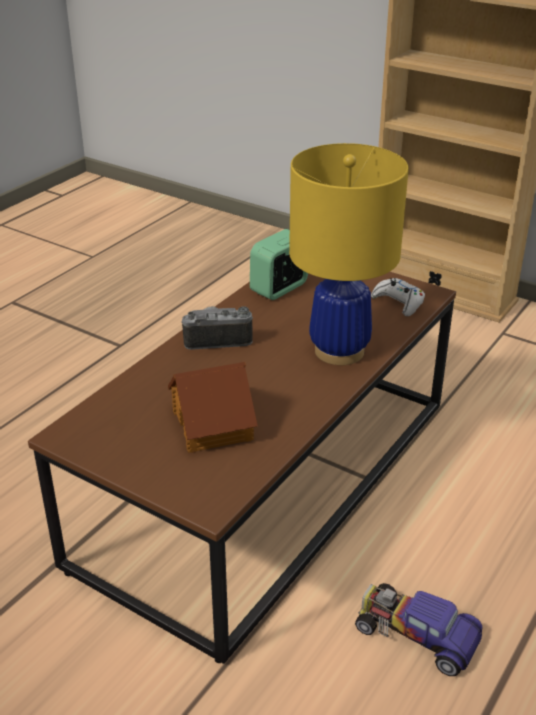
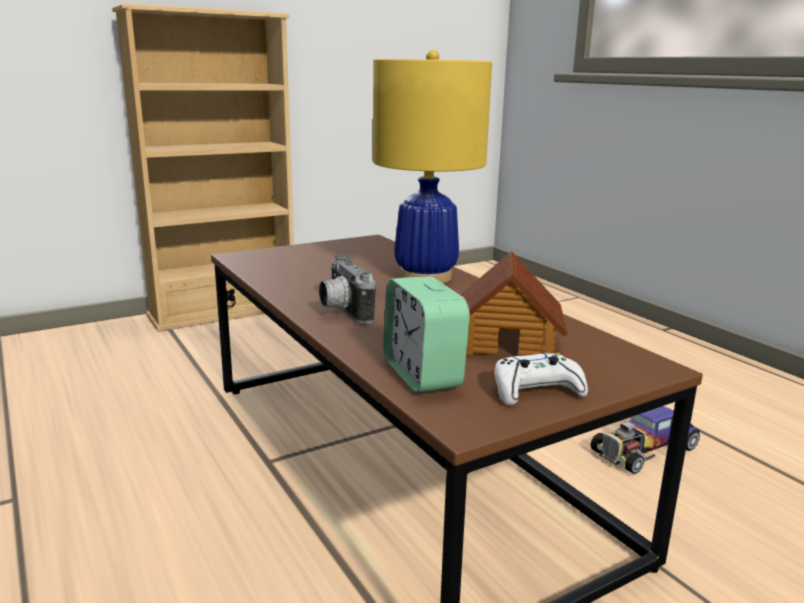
camera: 65 degrees left, 15 degrees down
(217, 339) = (342, 311): camera -> camera turned 45 degrees counterclockwise
(279, 288) = (281, 274): alarm clock -> alarm clock (422, 374)
(398, 302) = (372, 248): white game controller -> white game controller (536, 390)

